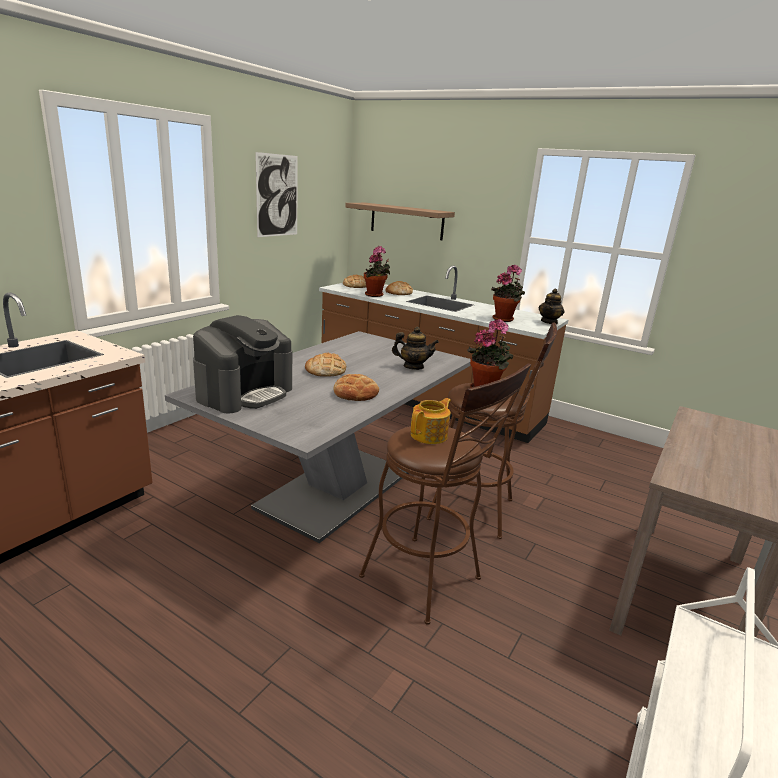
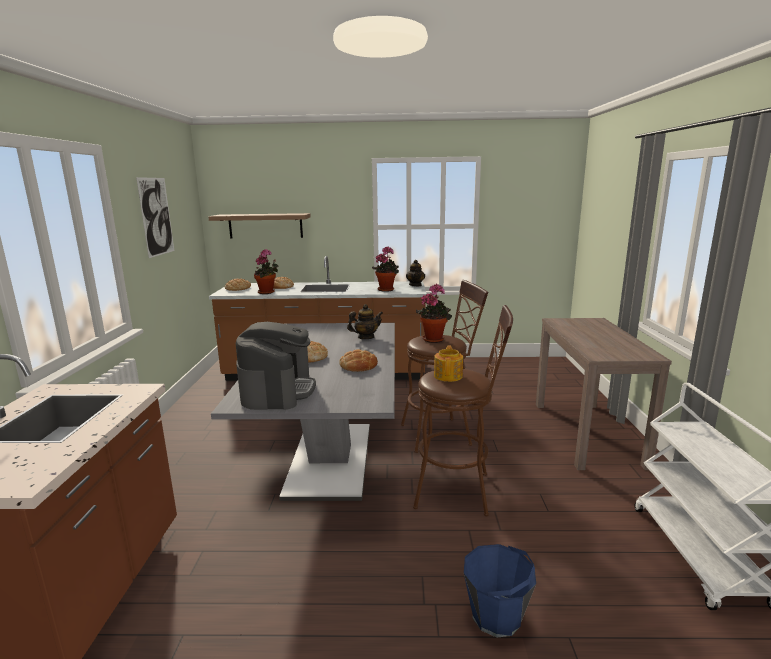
camera: 30 degrees left, 5 degrees down
(313, 733) = (496, 616): none -> blue bucket

